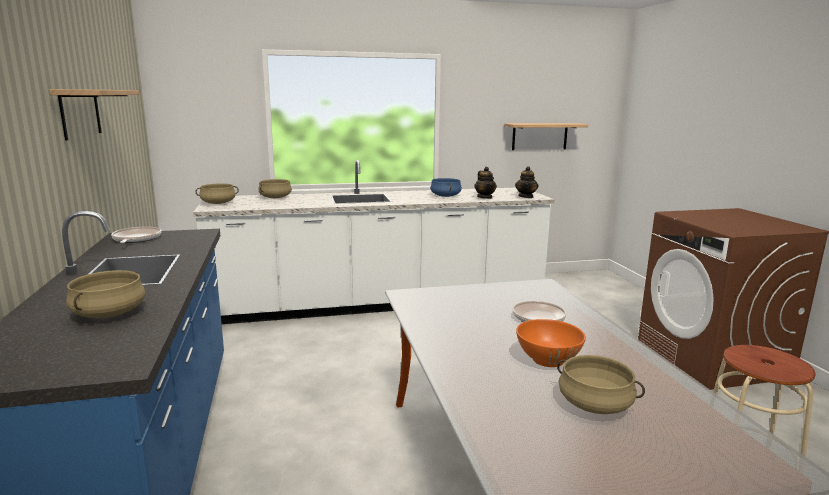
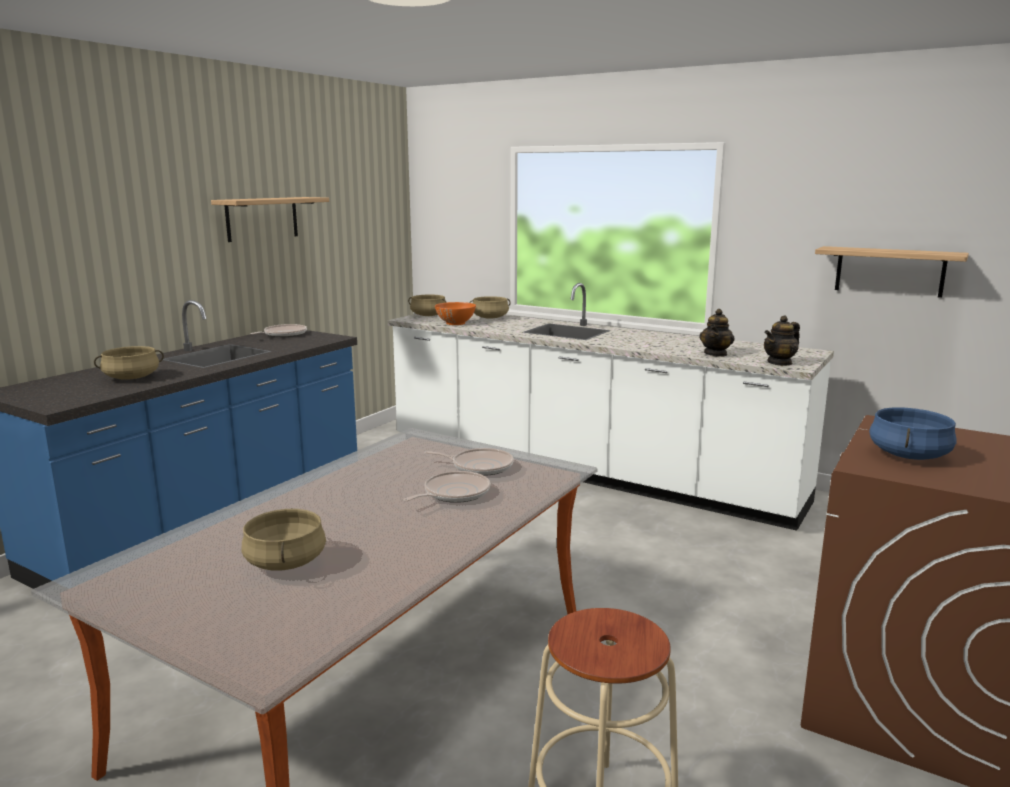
camera: 45 degrees right, 0 degrees up
(445, 196) = (670, 344): blue cooking pot -> blue cooking pot (908, 455)
(502, 299) = (479, 466): none -> frying pan
(547, 359) = (357, 522): orange bowl -> orange bowl (455, 323)

